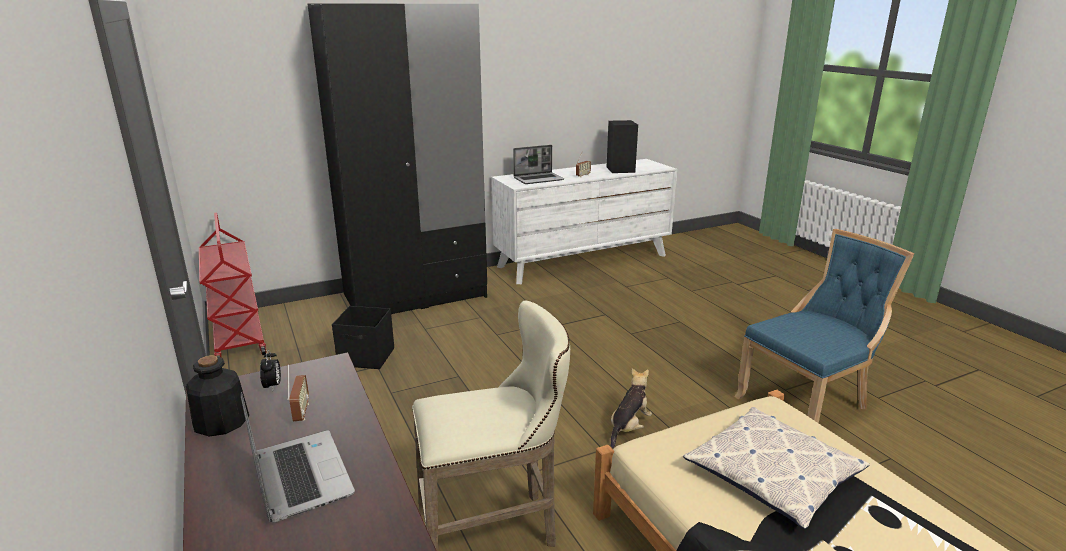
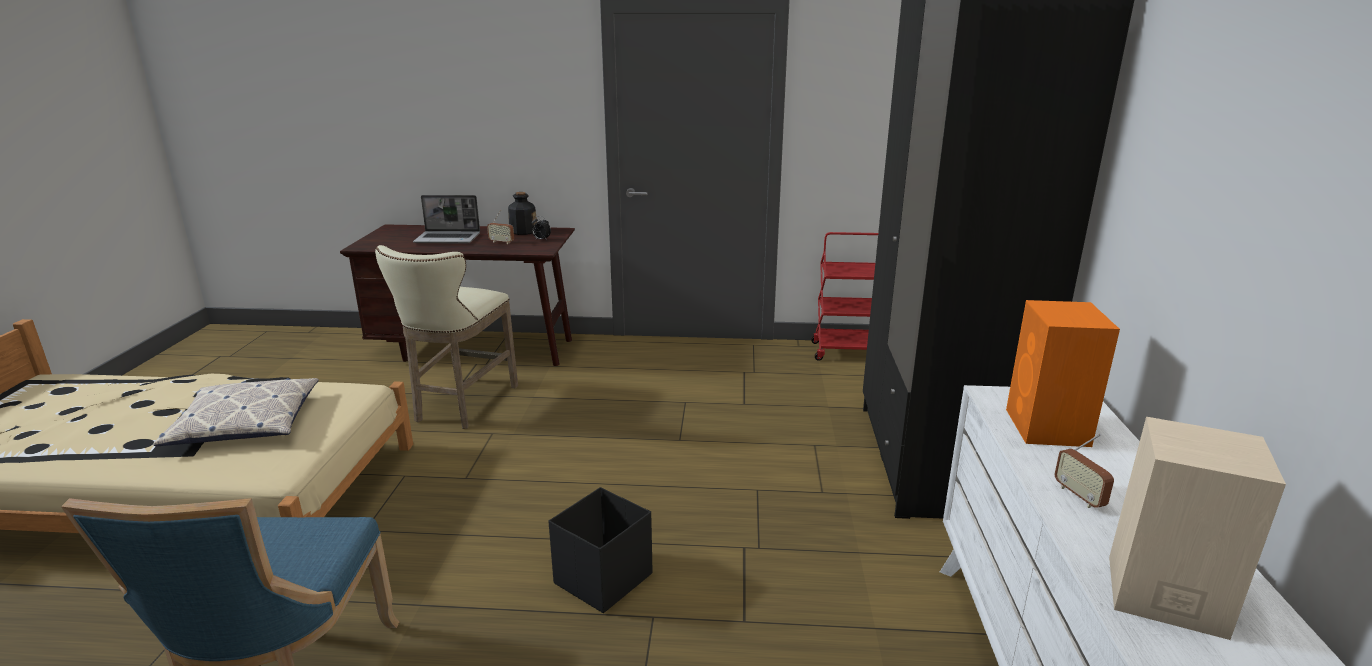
camera: 120 degrees right, 0 degrees up
(367, 357) = (768, 402): black storage box -> black storage box (602, 579)
(539, 179) = (1047, 428): laptop -> orange speaker
(620, 170) = (1161, 594): black speaker -> beige speaker
(629, 427) = (469, 506): plush toy -> none

